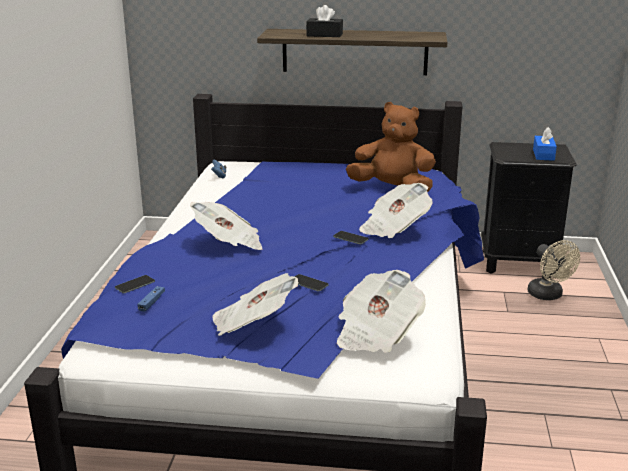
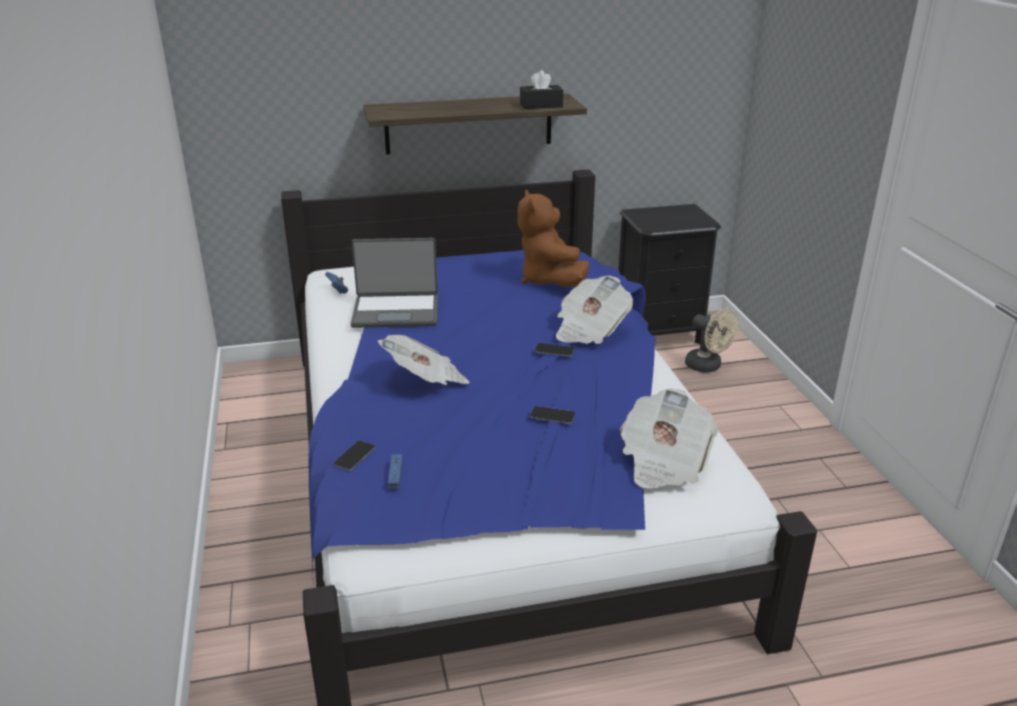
camera: 20 degrees left, 5 degrees up
(248, 194) = (396, 311): none -> laptop
(253, 324) = (531, 479): newspaper -> none
(324, 35) = (443, 109): black tissue box -> black tissue box (541, 105)
(392, 189) = (549, 280): brown plush toy -> brown plush toy turned 105 degrees counterclockwise
(543, 154) = (684, 219): blue tissue box -> none

